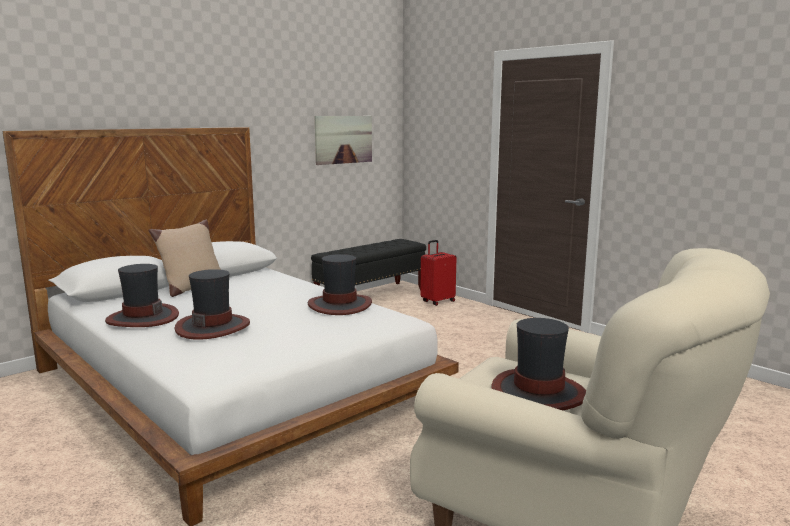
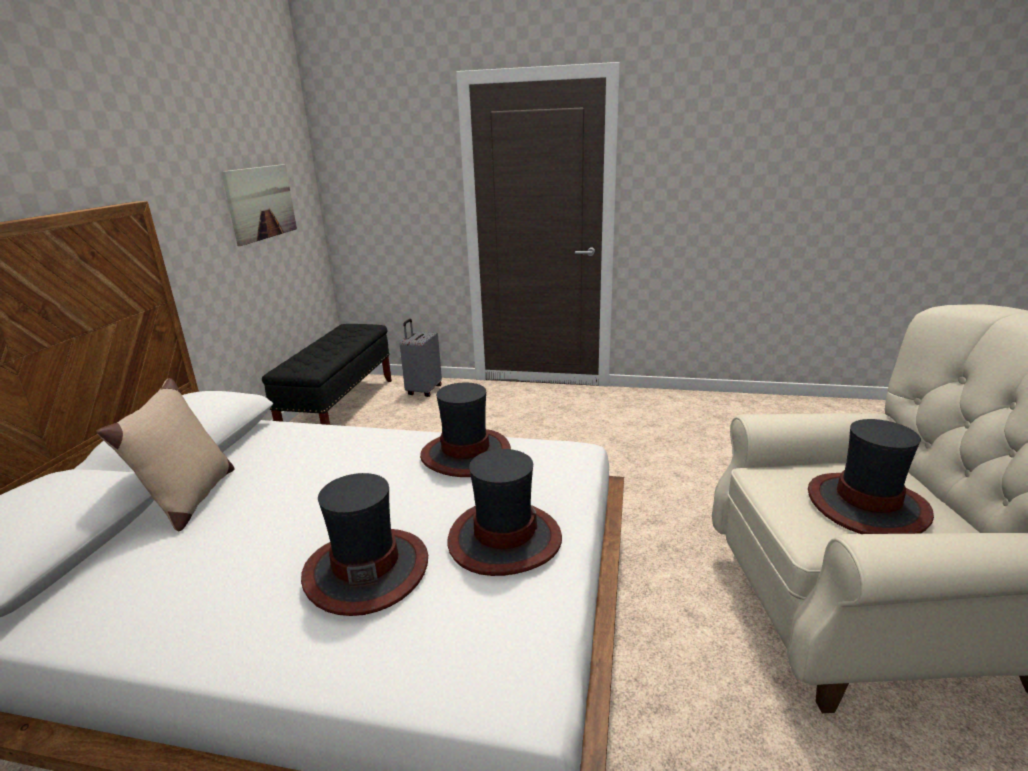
camera: 35 degrees left, 10 degrees up
(142, 318) = (198, 603): hat -> hat (504, 539)
(437, 301) = (423, 391): red suitcase -> grey suitcase

